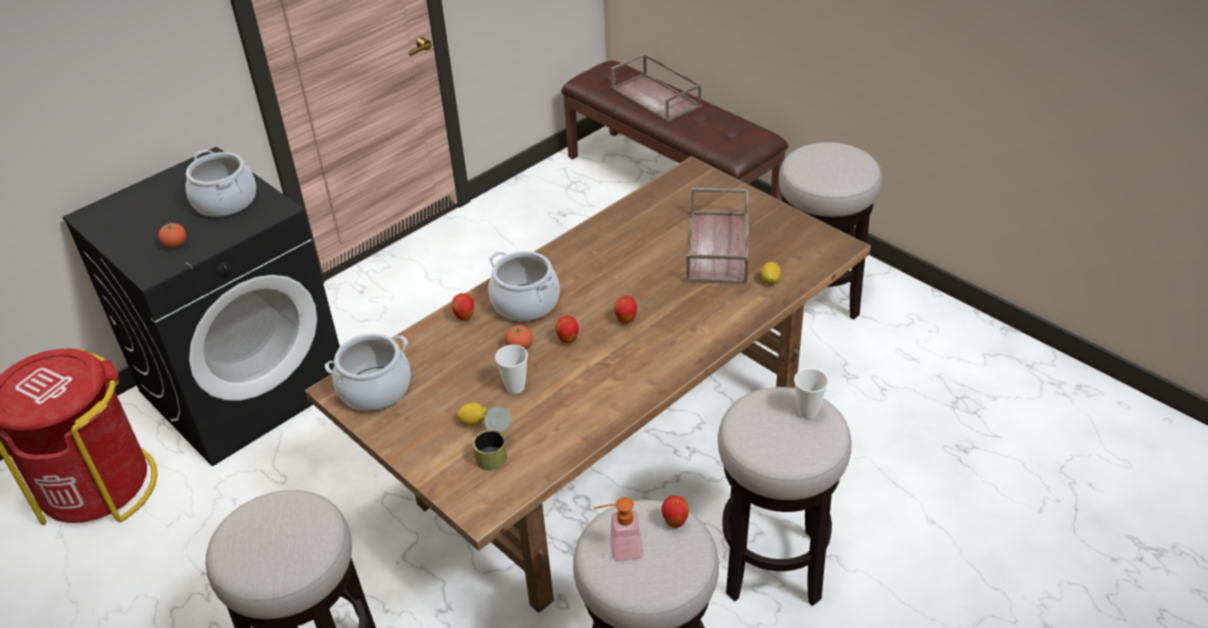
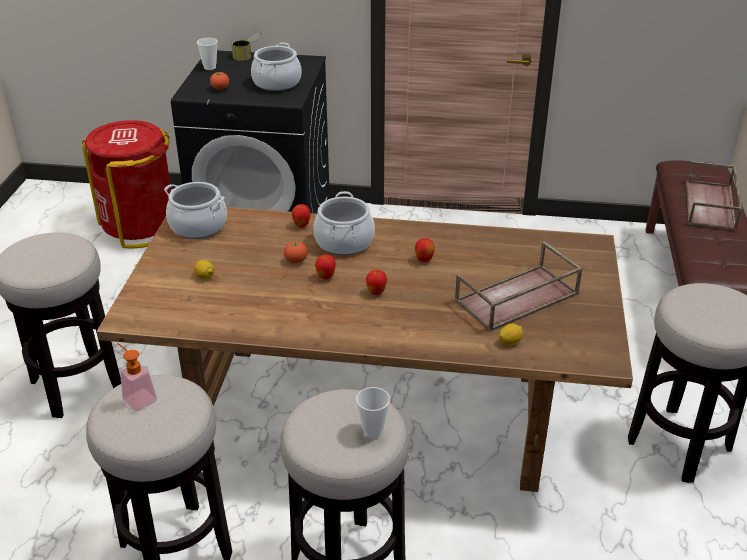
camera: 50 degrees right, 5 degrees down
(495, 451) = (185, 299): can -> can (247, 56)
(515, 387) = (255, 277): cup -> cup (210, 67)
(675, 522) = (186, 413): apple -> apple (424, 260)

